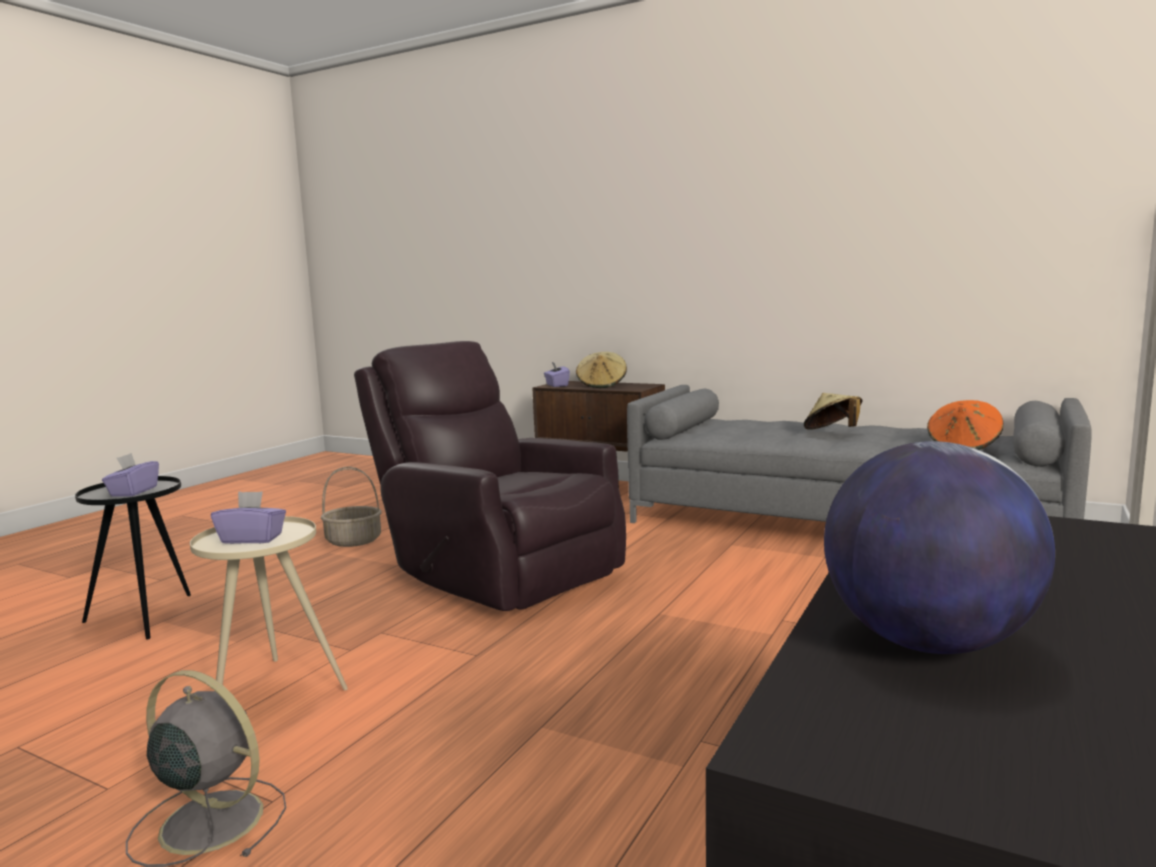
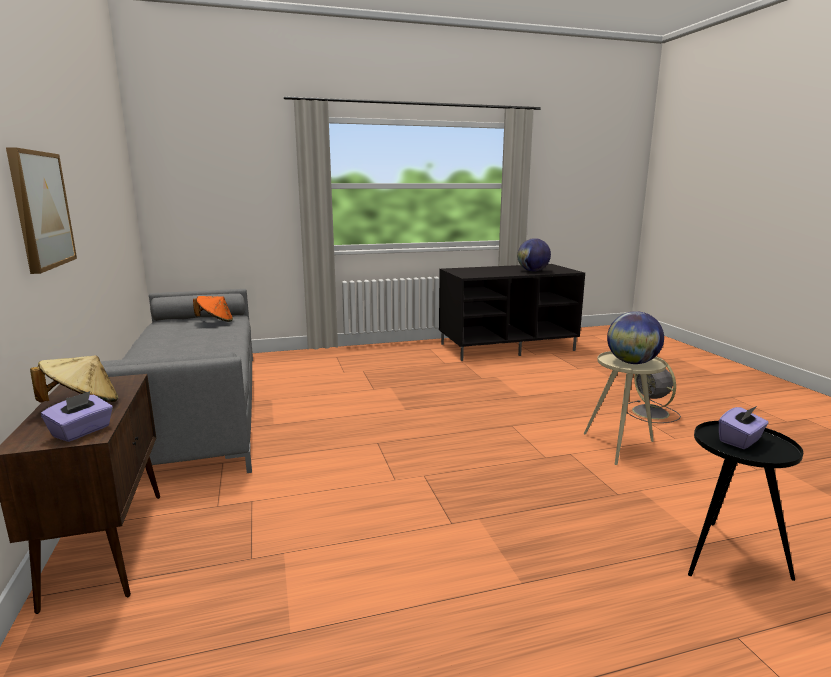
camera: 135 degrees left, 5 degrees up
(252, 539) = (632, 362): purple tissue box -> globe
(354, 541) = (478, 594): basket -> none
(495, 571) = (424, 472): brown armchair -> none
(702, 257) = (41, 210): none -> picture
(832, 432) = (186, 344): beige hat -> none

